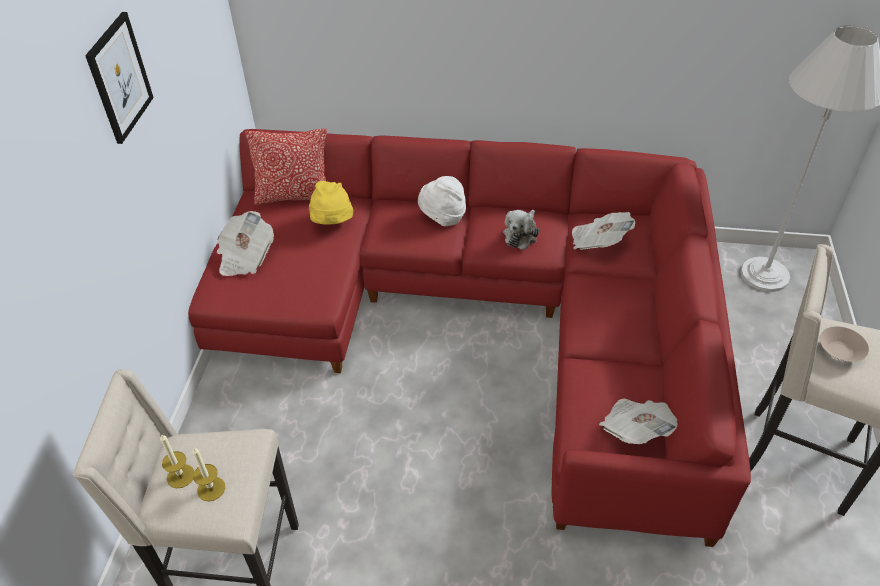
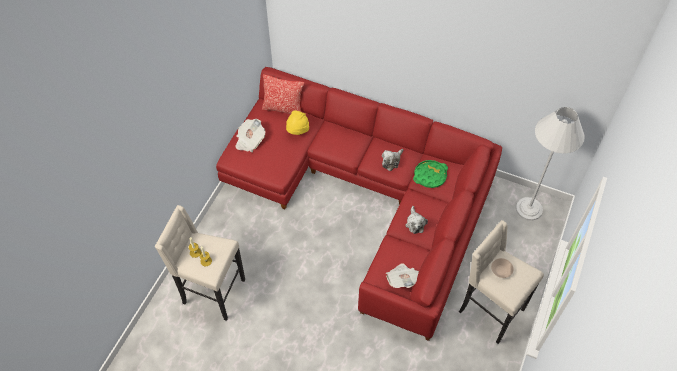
camera: 15 degrees right, 10 degrees up
(119, 78) = (201, 73): picture -> none
(442, 217) = (355, 141): white hat -> none
(598, 242) = (430, 176): newspaper -> green tray
(610, 324) = (415, 223): none -> plush toy

